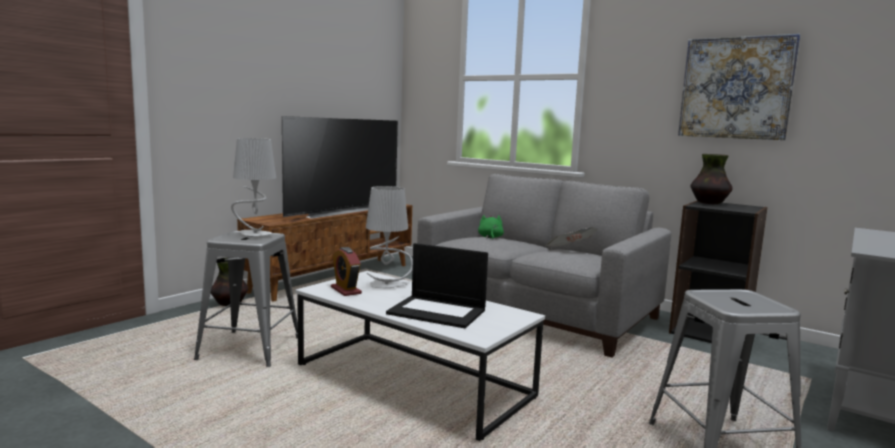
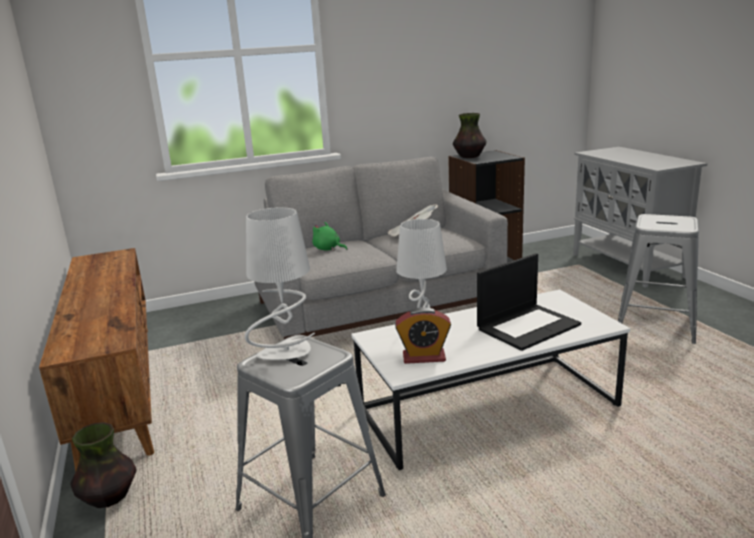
camera: 55 degrees left, 10 degrees up
(340, 211) = (106, 290): television -> none
(736, 88) = (460, 52): picture -> none

